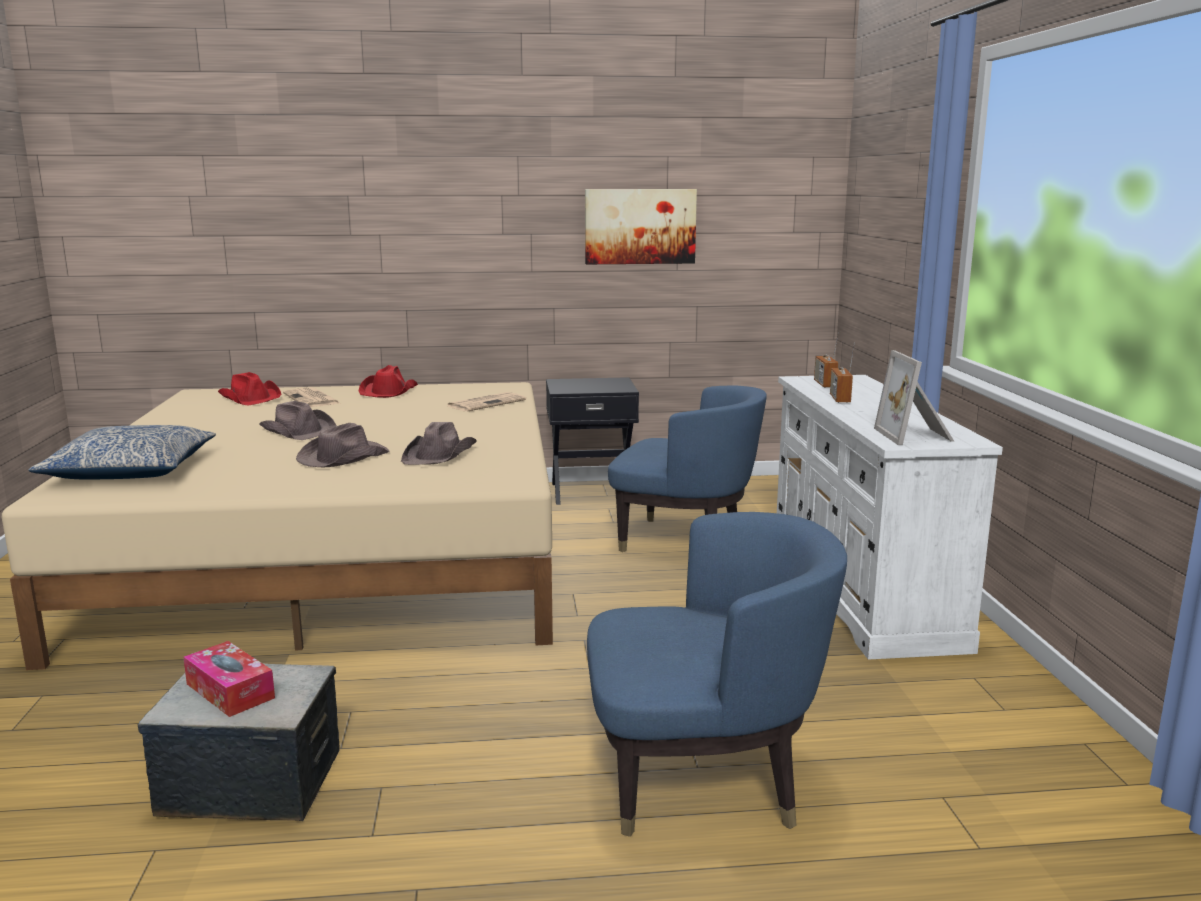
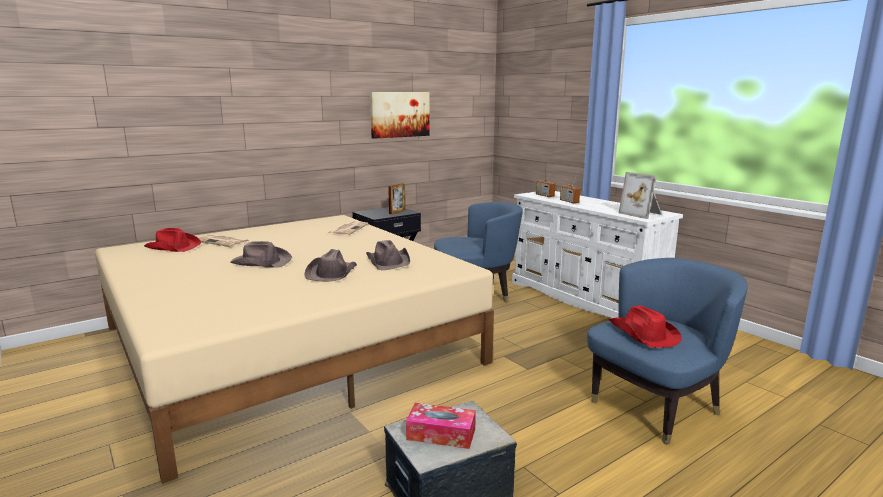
camera: 30 degrees left, 0 degrees up
(131, 471) = (194, 308): pillow -> none
(388, 391) = (267, 230): red hat -> red hat (643, 334)
(605, 387) = (397, 212): none -> picture frame

